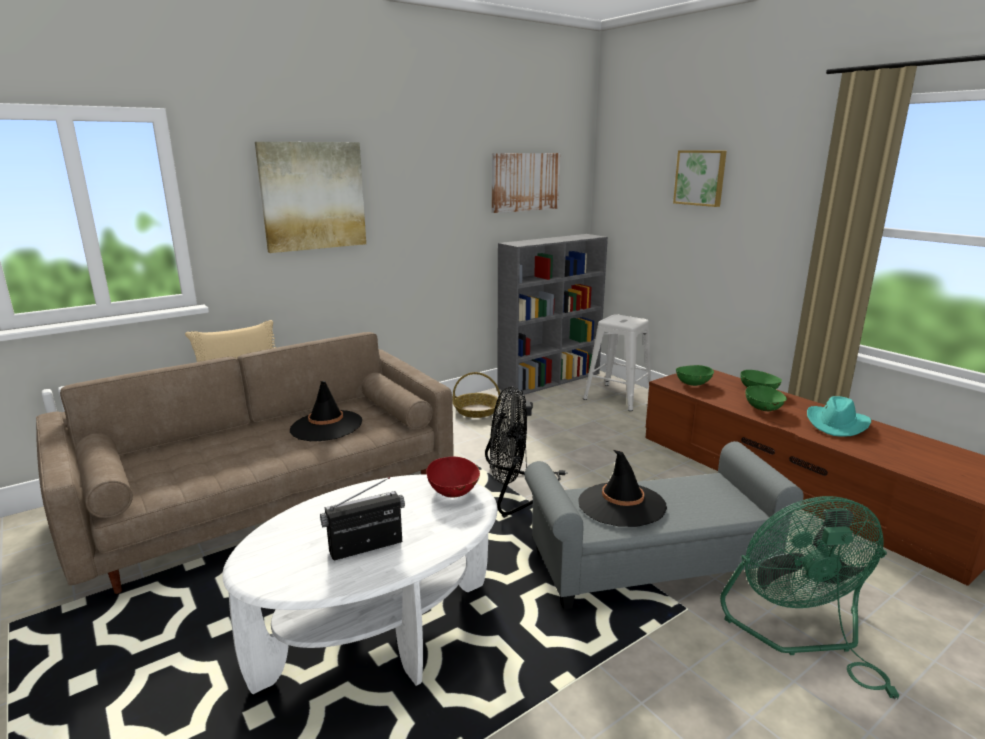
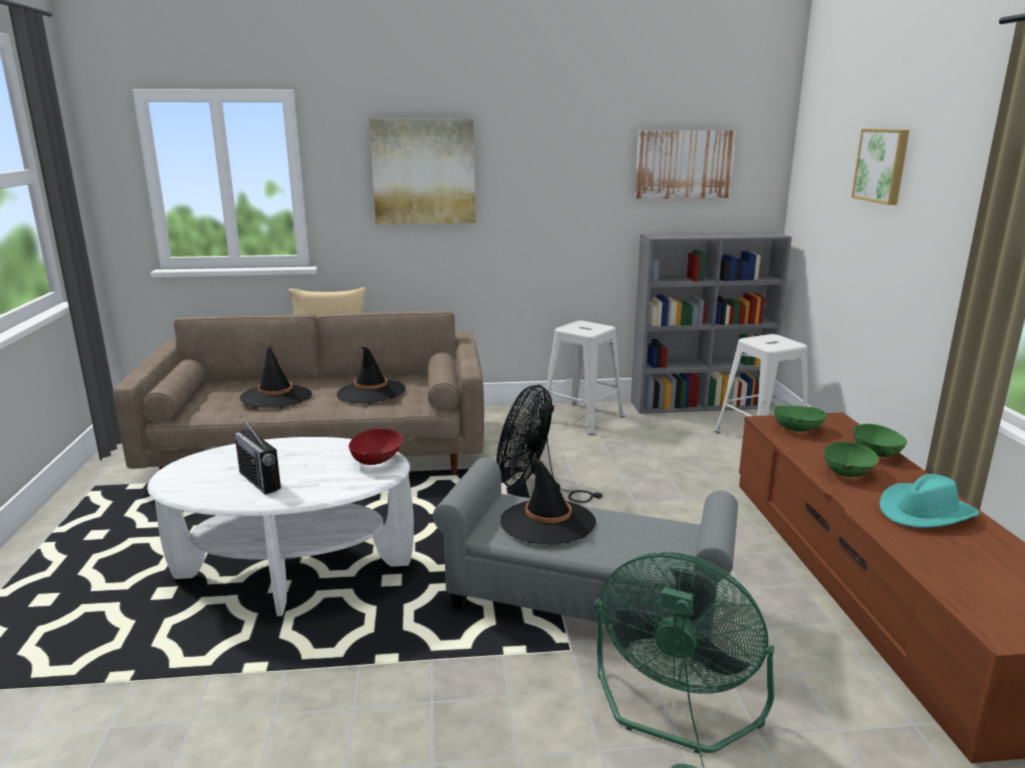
camera: 30 degrees right, 0 degrees up
(227, 453) = (276, 397): none -> black hat
(366, 547) = (259, 481): radio -> radio turned 135 degrees counterclockwise
(477, 410) = (582, 418): basket -> white stool

